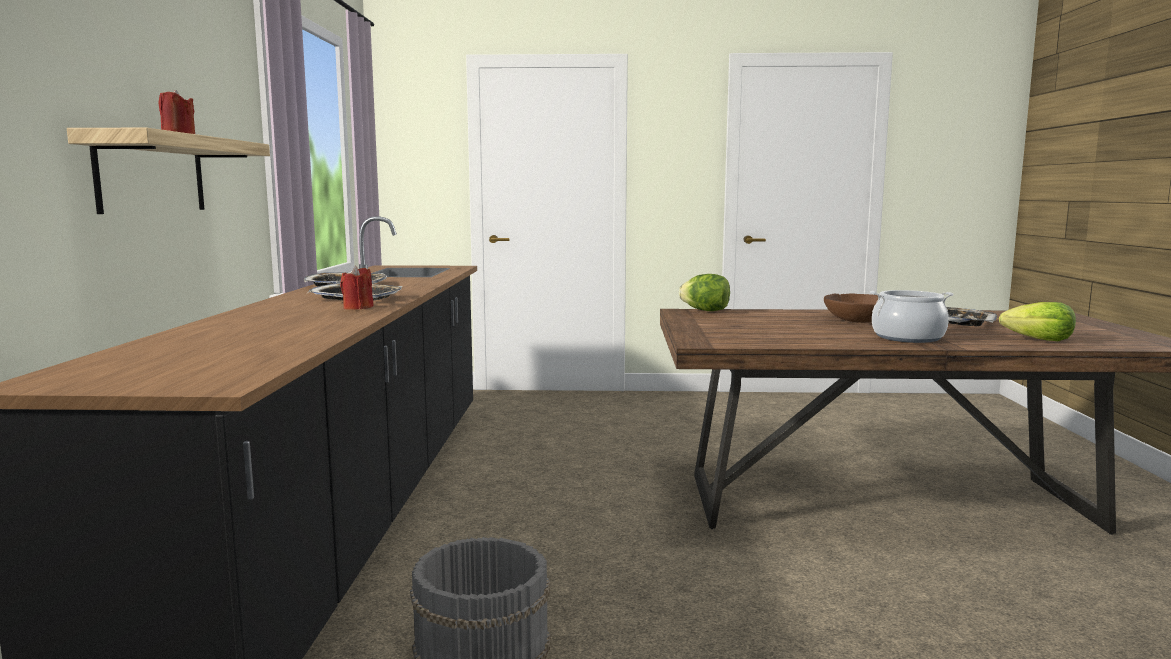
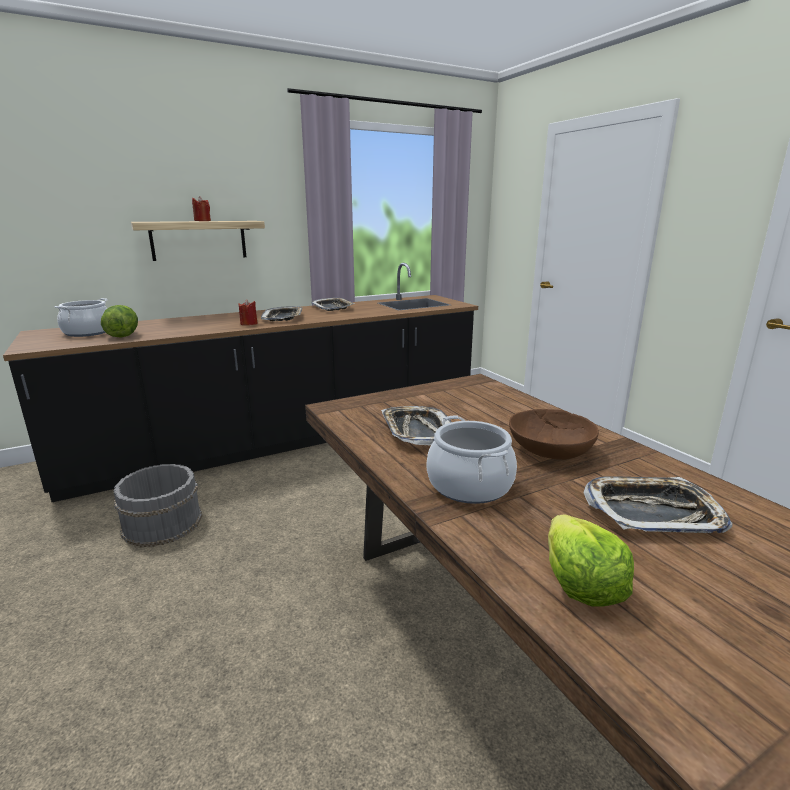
camera: 60 degrees right, 10 degrees up
(168, 358) = (88, 332): none -> cooking pot
(706, 311) = (493, 387): lettuce -> lettuce (123, 336)
(791, 334) = (417, 431): none -> tray

